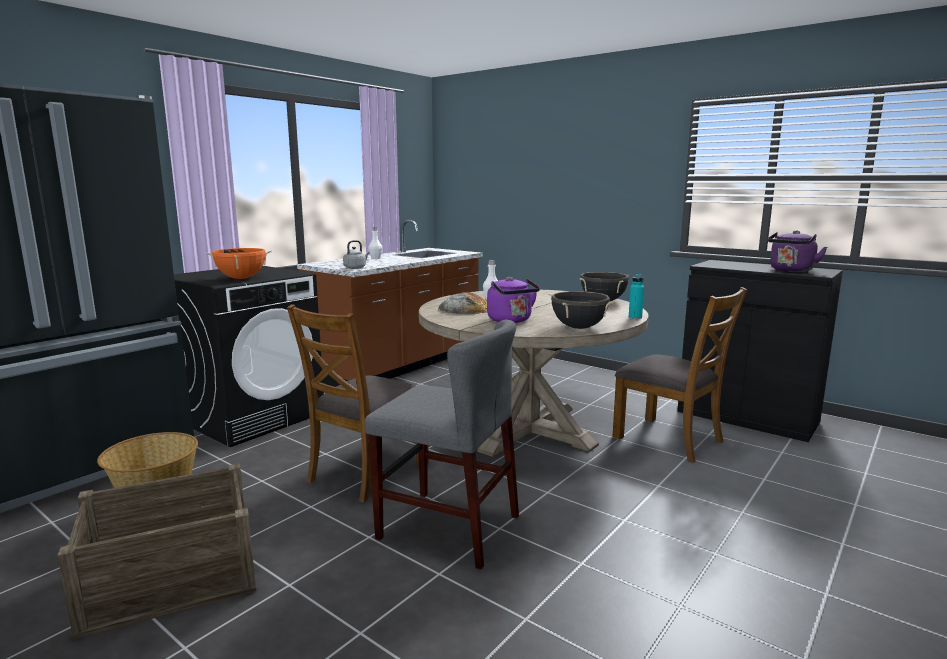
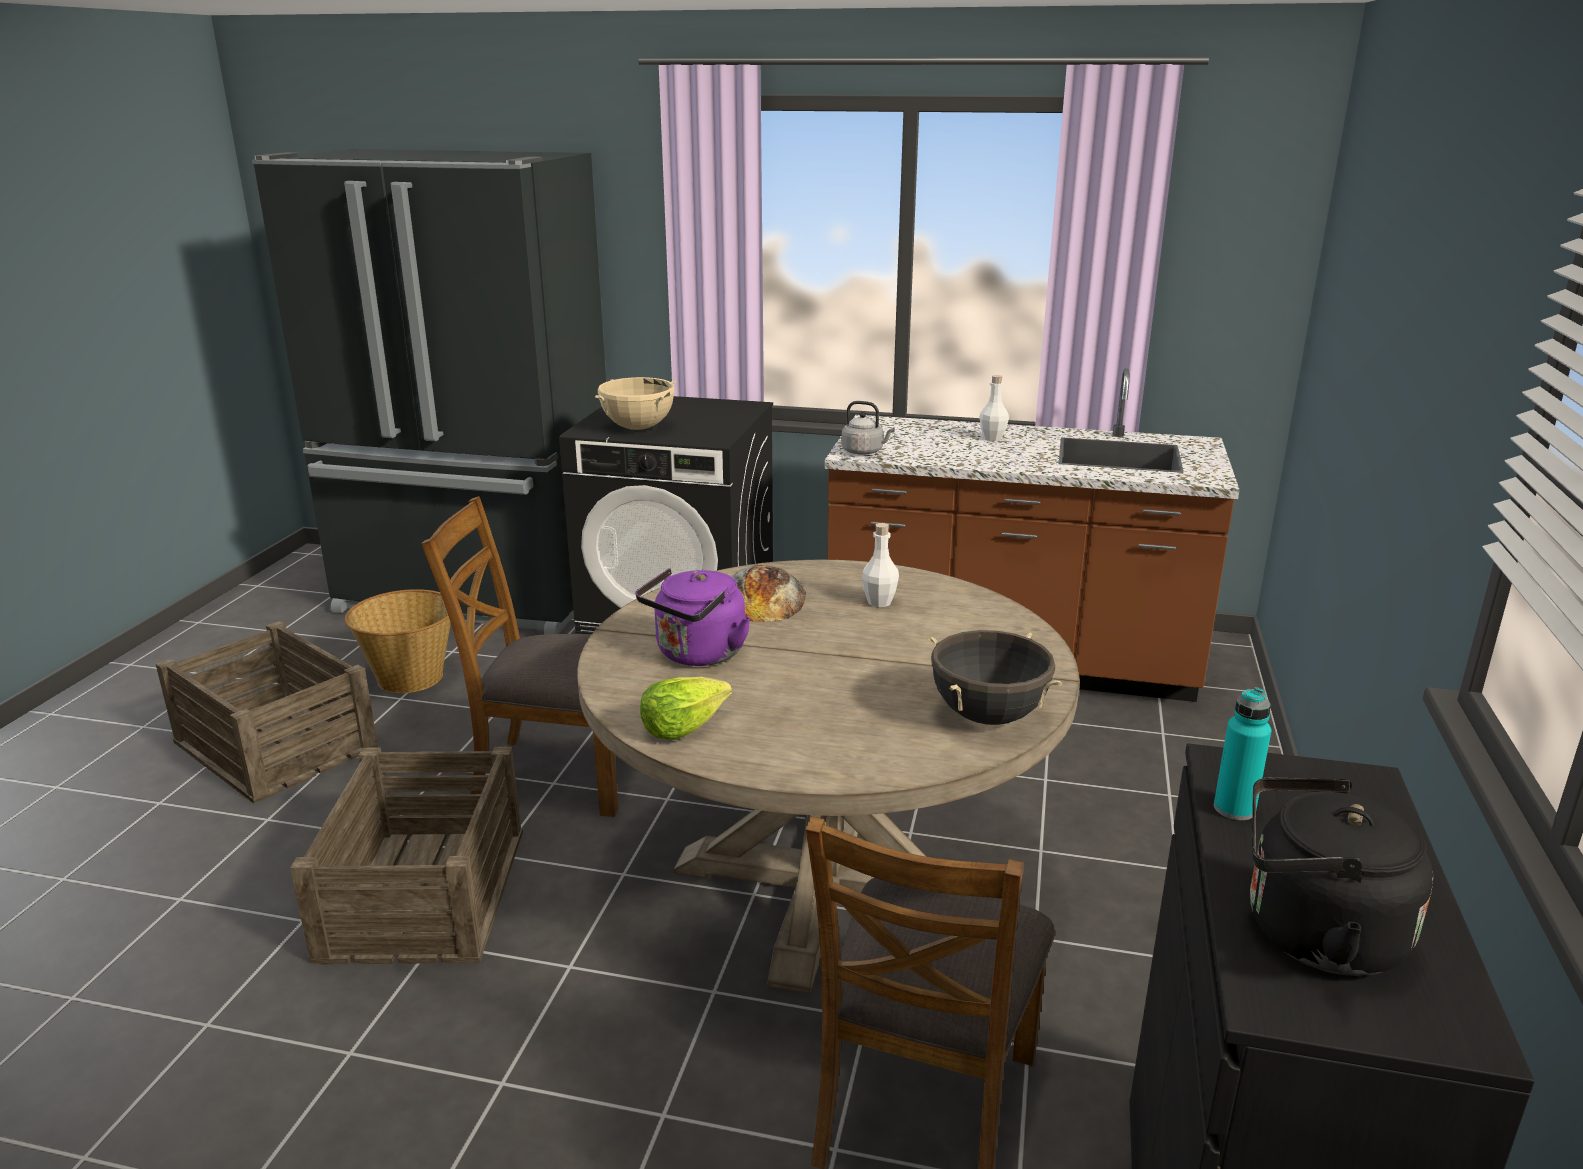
camera: 65 degrees right, 10 degrees up
(241, 278) = (638, 428): orange cooking pot -> beige cooking pot
(448, 527) = (422, 894): grey chair -> crate
(578, 328) = (682, 726): black cooking pot -> lettuce
(635, 317) = (836, 777): turquoise bottle -> turquoise bottle (1234, 809)
(791, 270) = (1313, 934): purple kettle -> black kettle

